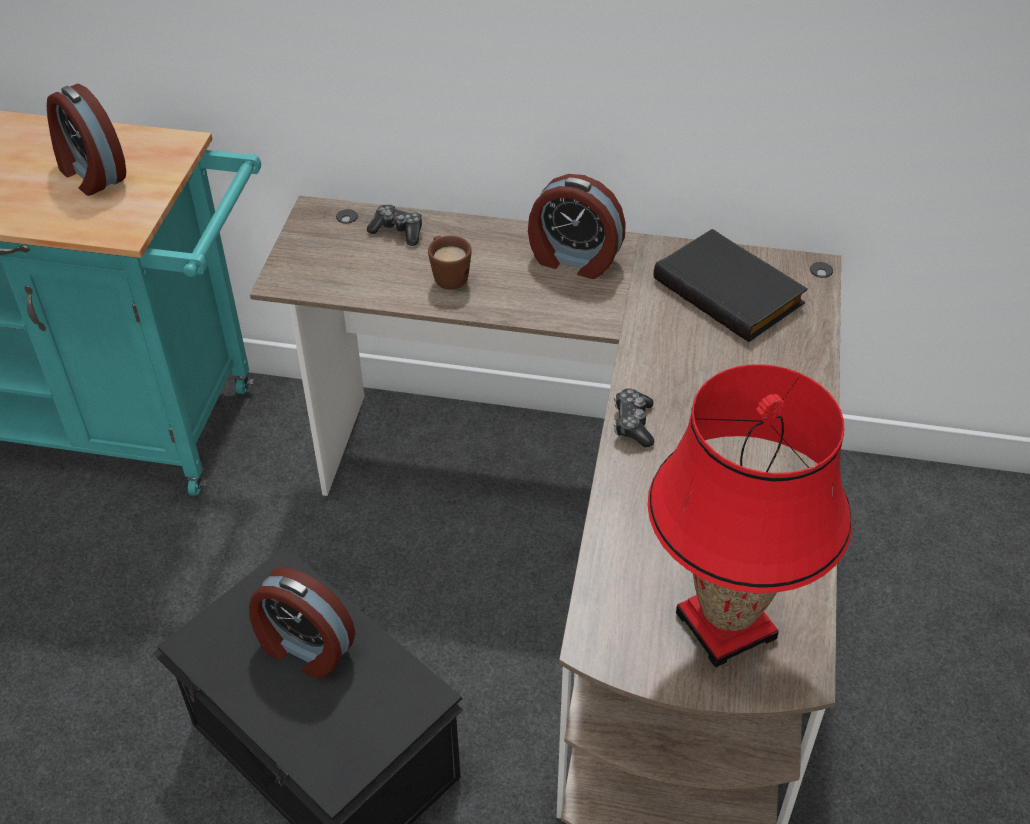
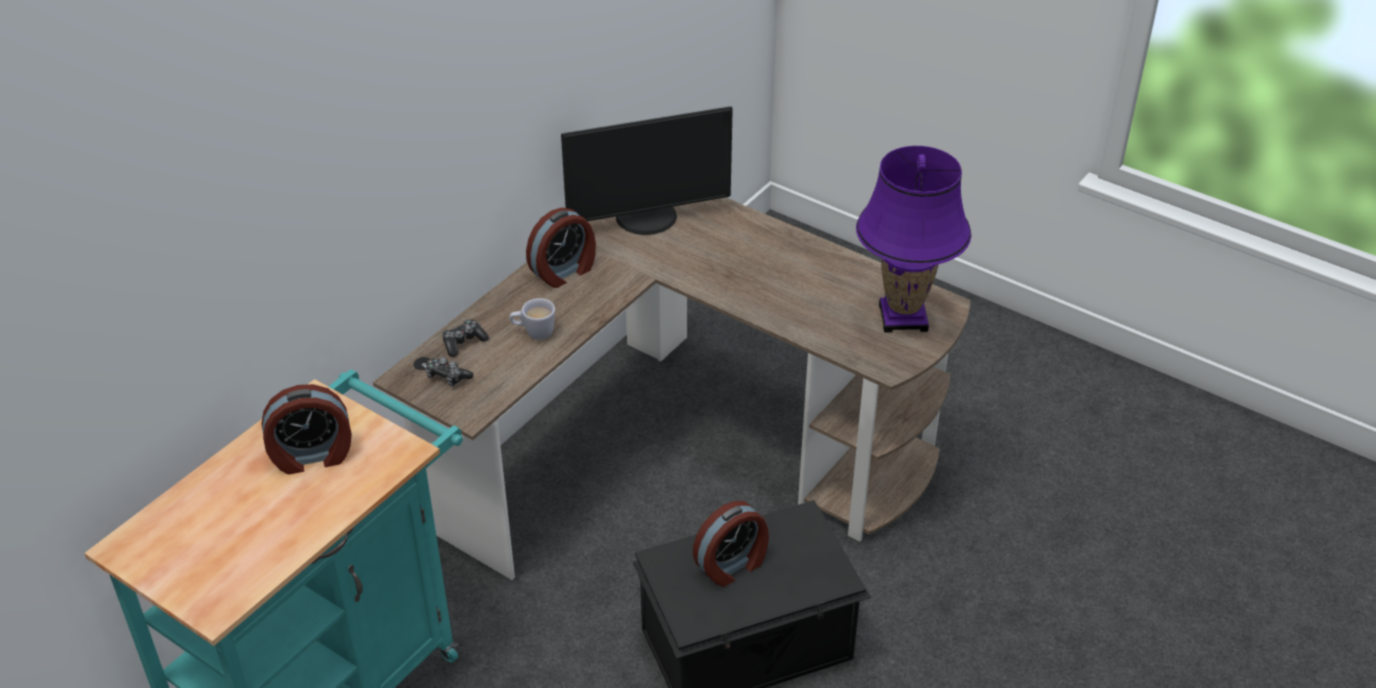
camera: 65 degrees left, 5 degrees down
(448, 276) = (533, 333): brown mug -> white mug
(633, 424) = (733, 298): game controller -> game controller (447, 377)
(726, 624) = (903, 317): red table lamp -> purple table lamp
(731, 290) = (647, 218): black book -> monitor

